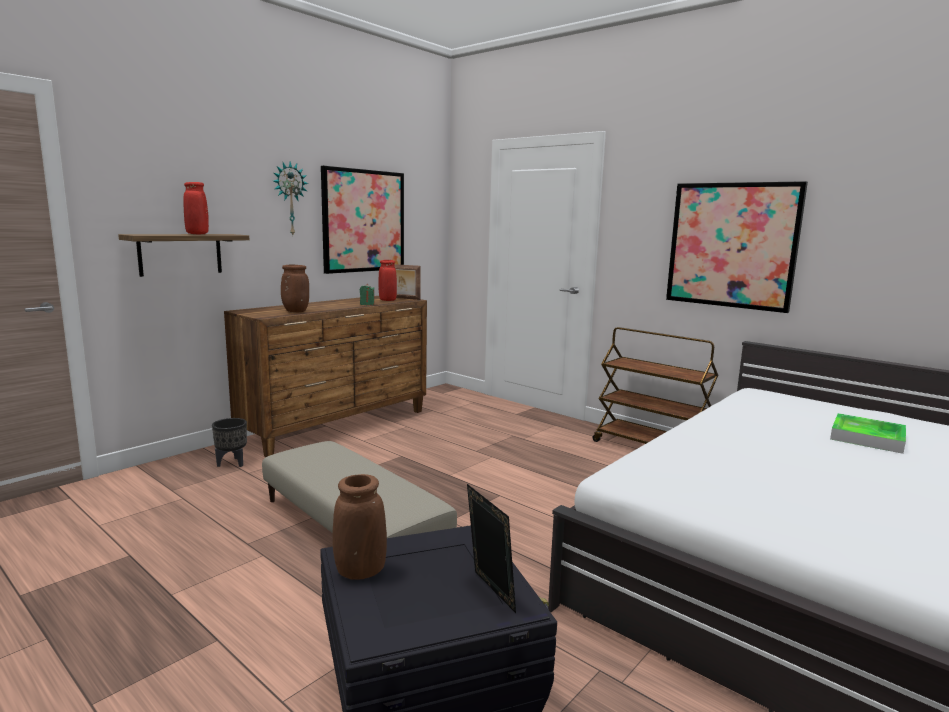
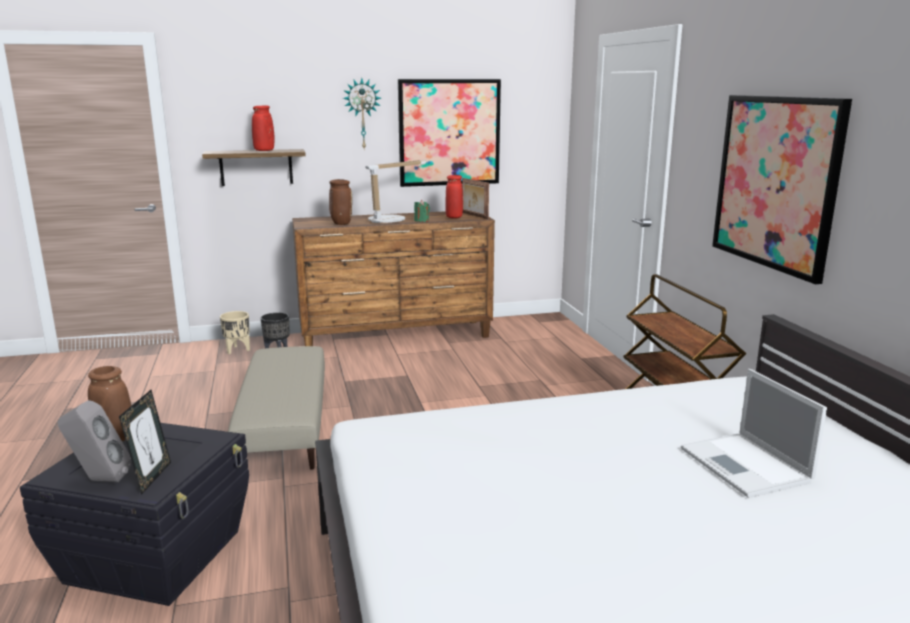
camera: 35 degrees right, 5 degrees up
(178, 472) = (237, 350): none -> beige planter
(336, 305) = (391, 220): none -> table lamp
(438, 619) = (99, 480): none -> grey speaker
(867, 437) = (746, 466): tray -> laptop

